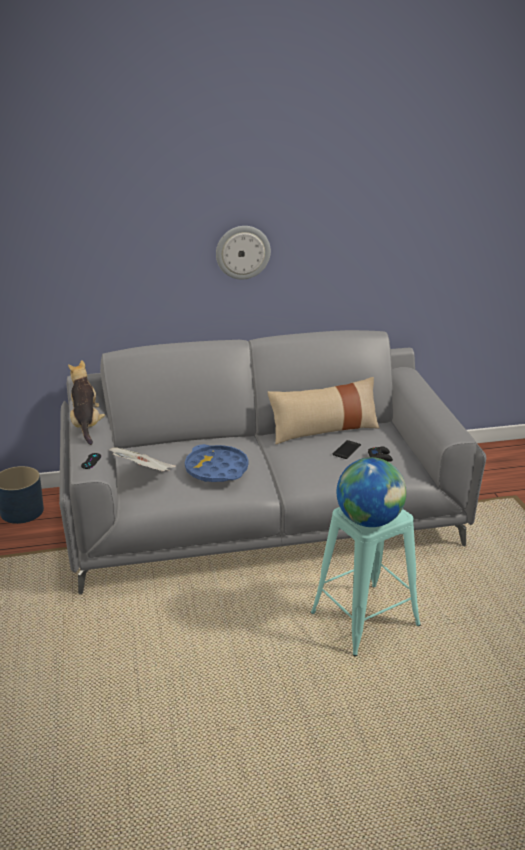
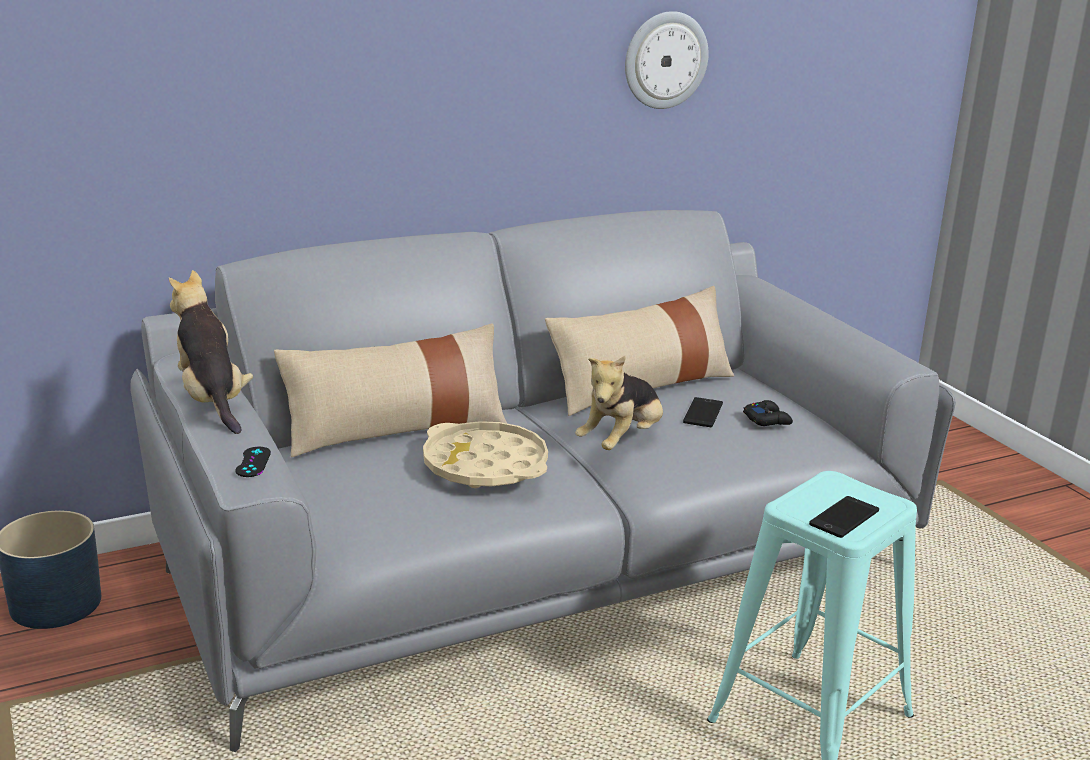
camera: 15 degrees left, 5 degrees down
(145, 474) = (347, 487): newspaper -> none
(183, 444) = (396, 430): none -> beige pillow
(216, 469) = (485, 465): blue tray -> beige tray
(243, 252) = (471, 68): wall clock -> wall clock (665, 60)
(294, 462) = (622, 441): none -> plush toy
(369, 520) = (844, 518): globe -> phone

